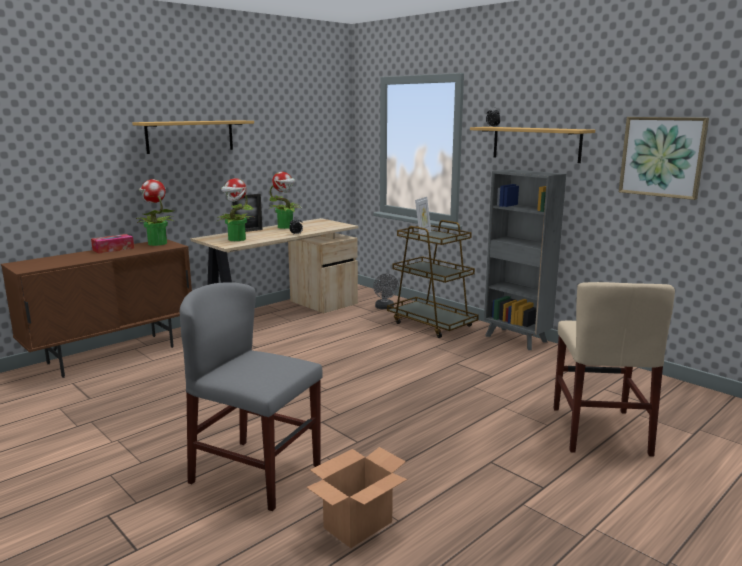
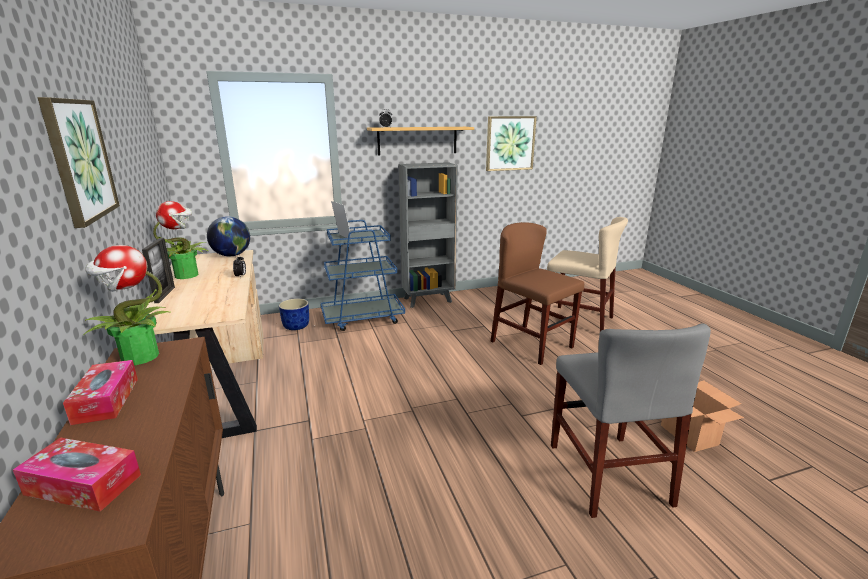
camera: 65 degrees left, 5 degrees up
(50, 261) = (83, 484): none -> tissue box
(190, 136) = (79, 160): shelf -> picture
(236, 239) = (204, 306): potted plant -> none
(256, 473) = (607, 473): grey chair -> grey chair turned 60 degrees counterclockwise
(337, 225) = (232, 255): none -> globe
(385, 308) = (296, 326): grey fan -> blue planter
(431, 324) = (363, 318): brown cart -> blue cart
(479, 408) = (531, 344): none -> brown chair

